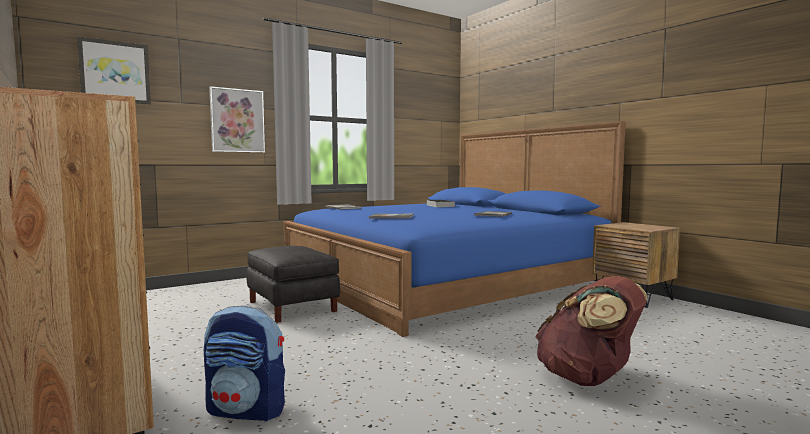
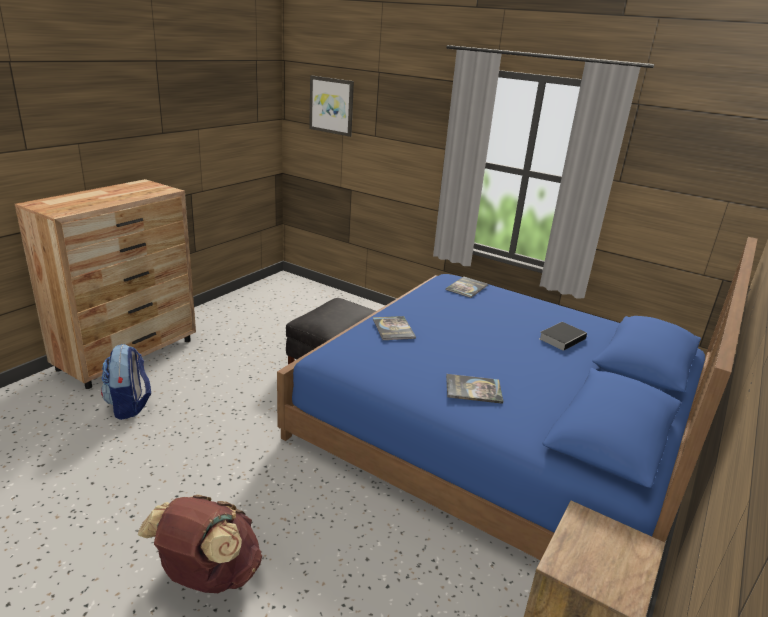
camera: 65 degrees right, 20 degrees up
(237, 120) = (417, 160): picture -> none

